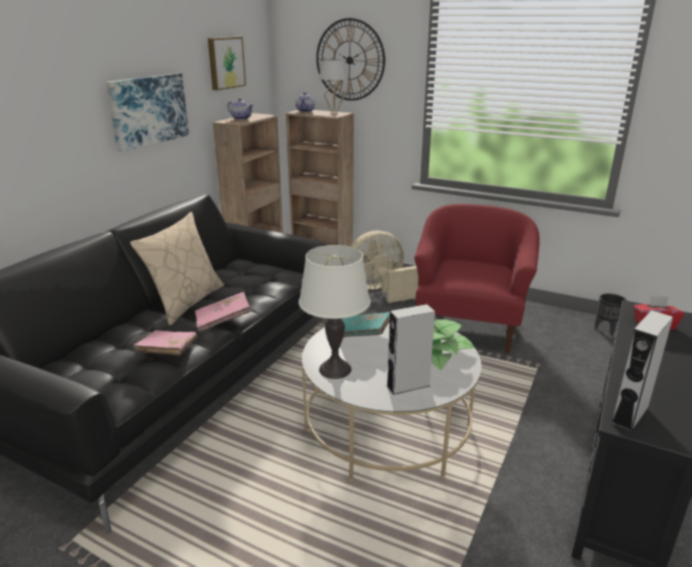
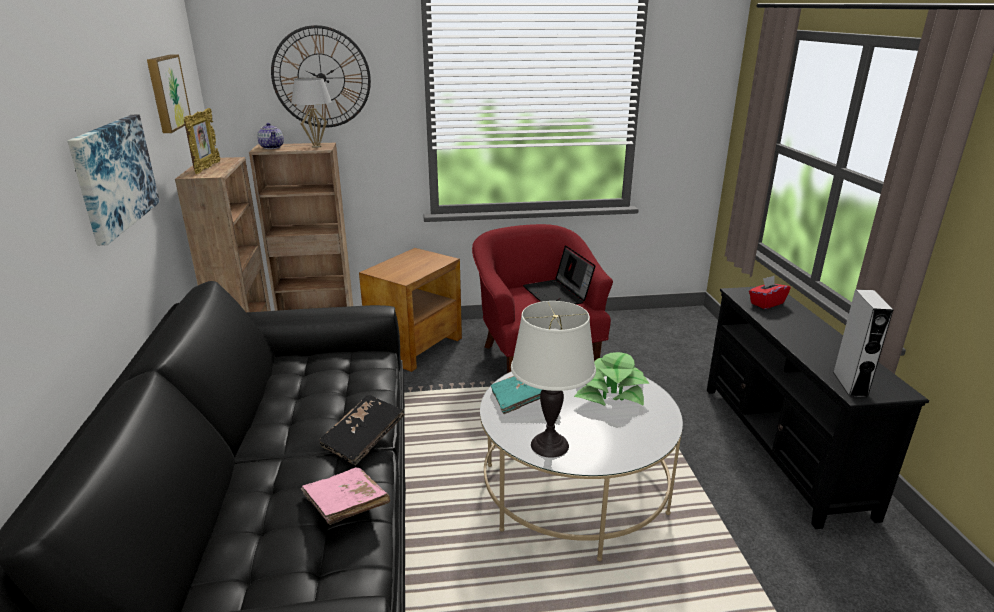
camera: 35 degrees left, 0 degrees up
(186, 302) = (280, 435): beige pillow -> none
(223, 320) = (363, 439): pink book -> black book
(241, 118) = (207, 168): teapot -> picture frame
(379, 290) = (414, 346): beige fan -> brown side table
(408, 385) = (632, 432): grey speaker -> none
(488, 273) = (558, 294): none -> laptop
(606, 329) = (645, 321): black planter -> none

